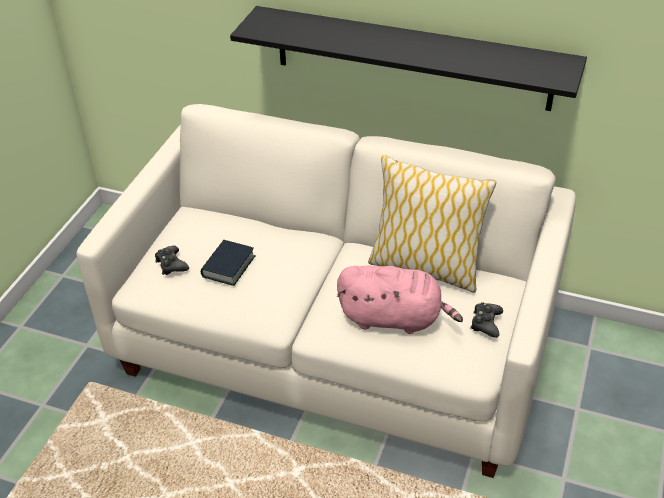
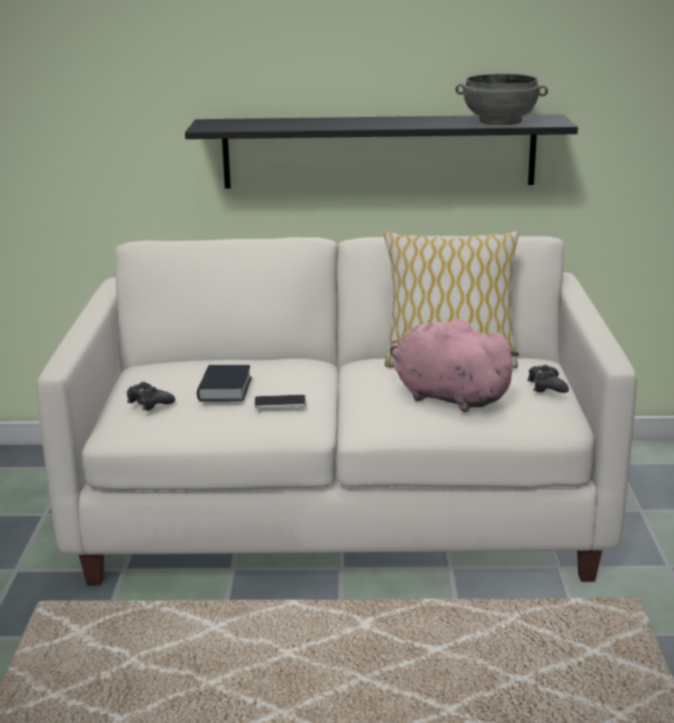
camera: 20 degrees left, 20 degrees down
(259, 295) = (280, 402): none -> phone
(394, 318) = (447, 397): pink plush toy -> pink plush toy turned 135 degrees counterclockwise
(512, 65) = (500, 121): none -> grey bowl

